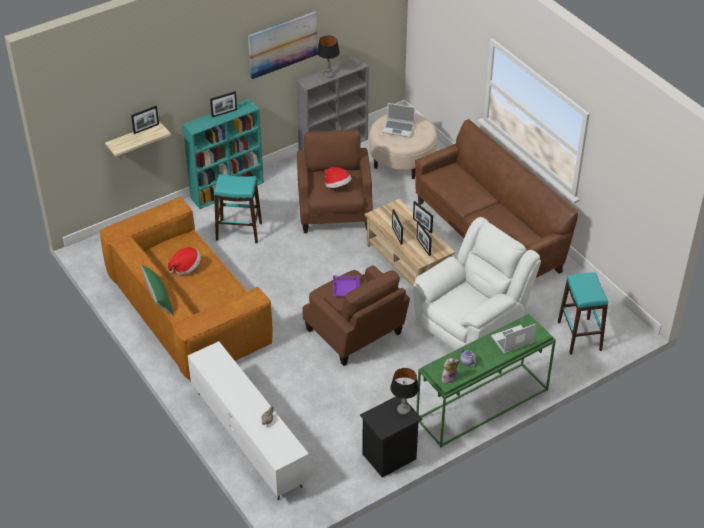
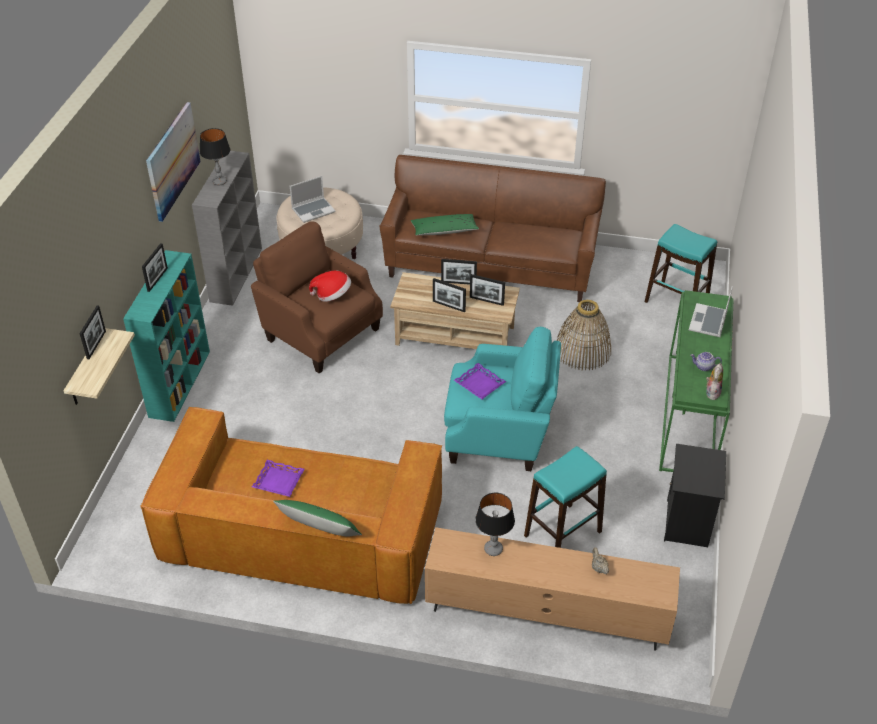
camera: 45 degrees left, 0 degrees up
(186, 267) = (278, 481): hat -> purple tray
(238, 231) = (249, 416): turquoise stool -> turquoise stool (562, 534)
(249, 439) = (547, 614): white tv stand -> brown tv stand
(355, 333) = (499, 433): brown armchair -> turquoise armchair
(403, 410) = (701, 455): table lamp -> table lamp (493, 549)
(454, 188) = (444, 231): none -> green pillow
(472, 323) = (582, 351): white armchair -> basket

